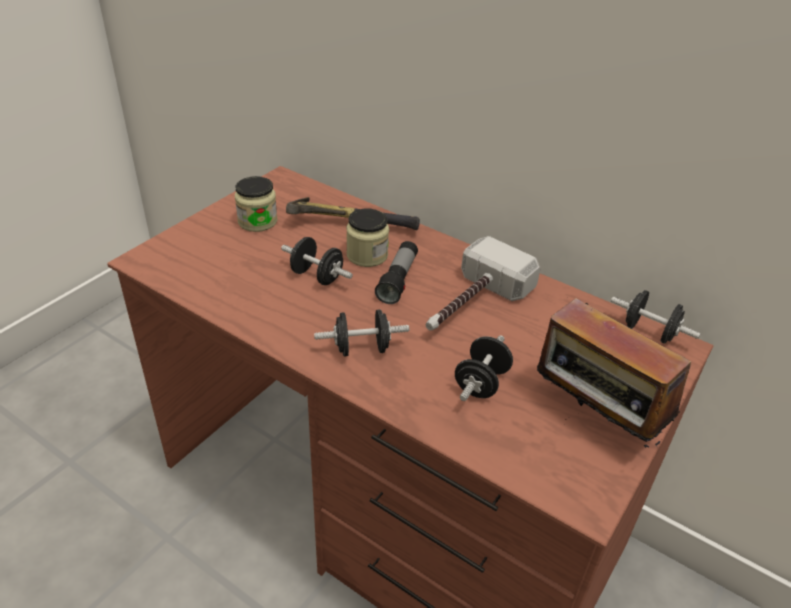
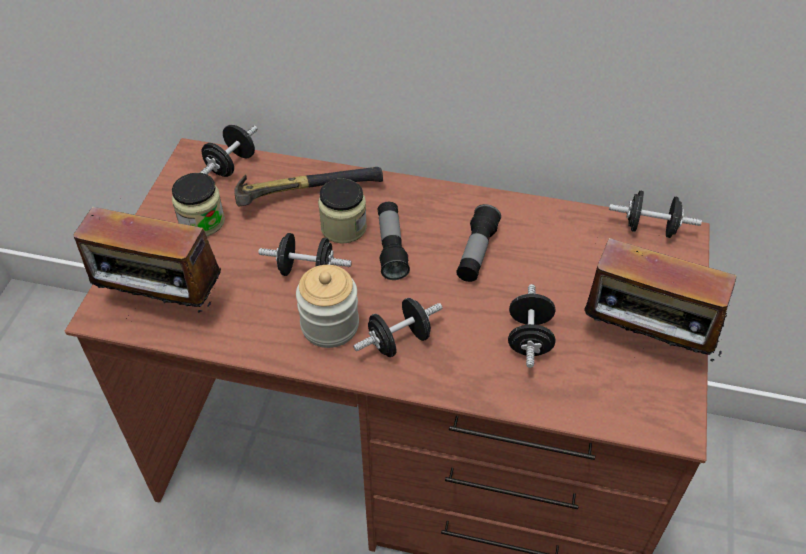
camera: 20 degrees left, 10 degrees up
(190, 265) = (162, 303): none -> radio
(305, 191) = (231, 165): none -> black dumbbell
(310, 320) = (330, 325): none -> jar
(471, 304) = (476, 252): hammer -> flashlight

